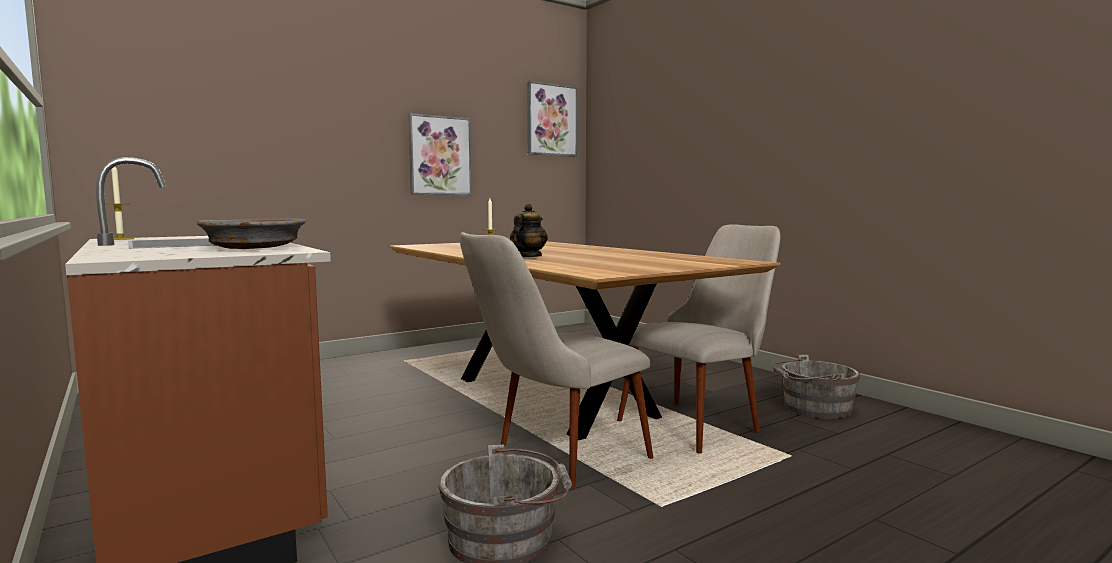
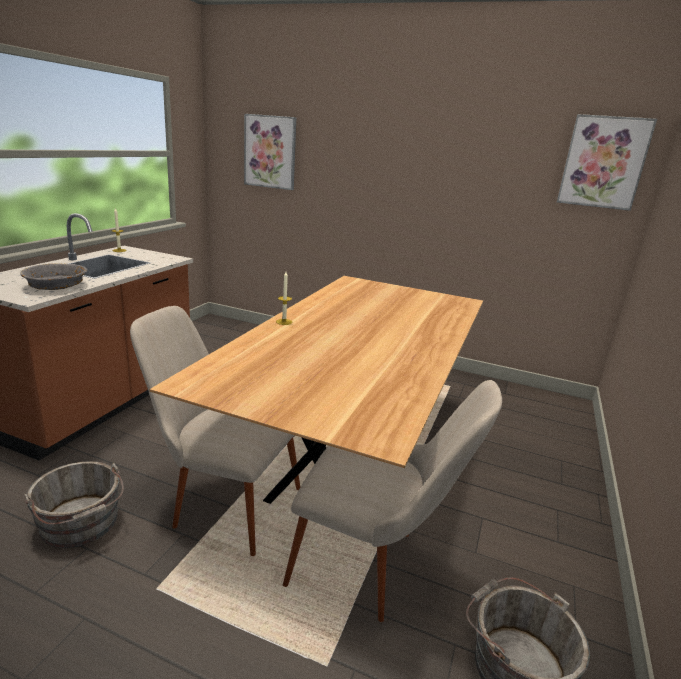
camera: 55 degrees right, 15 degrees up
(439, 156) = (448, 196): picture -> picture (270, 152)
(528, 257) = (302, 333): teapot -> none

